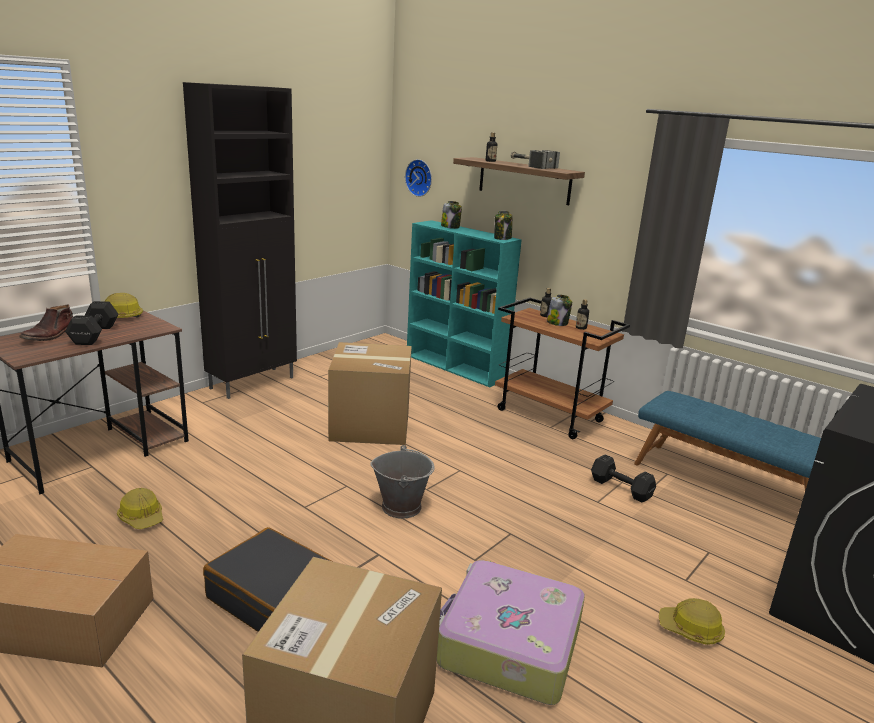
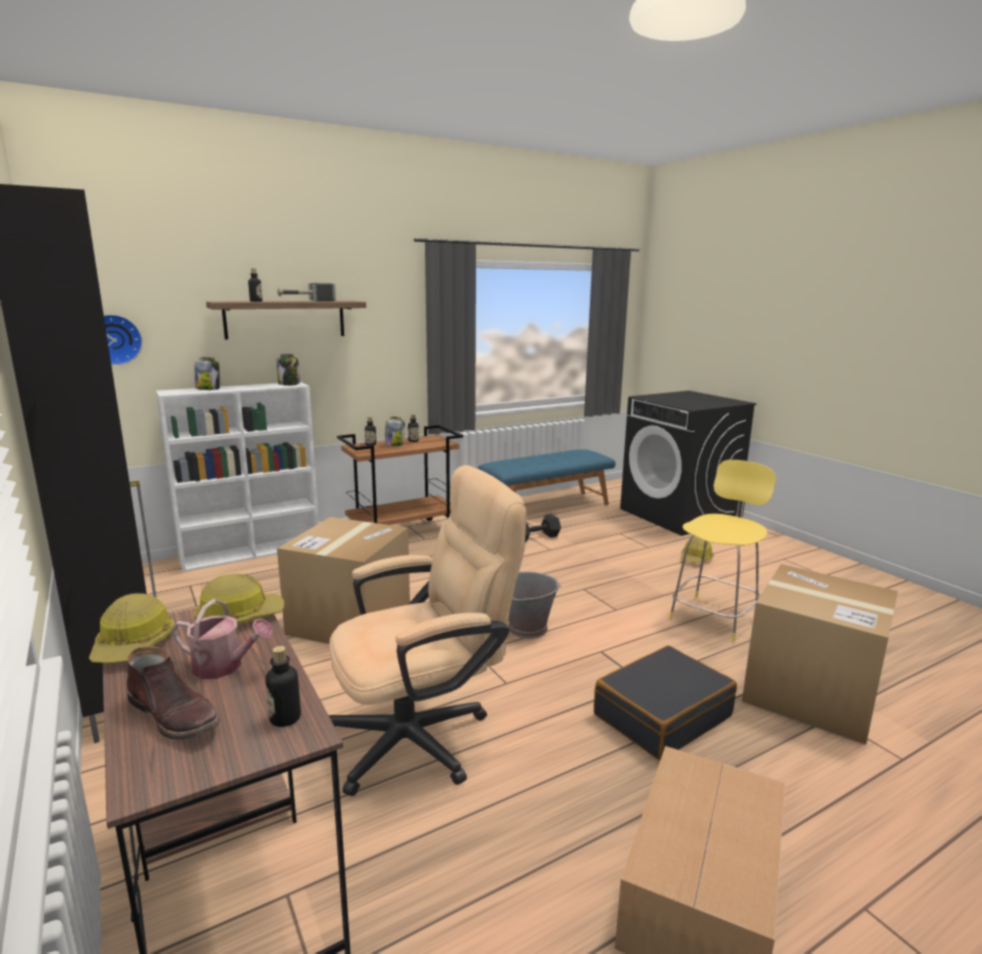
camera: 70 degrees left, 5 degrees down
(39, 353) = (285, 718): none -> bottle
(93, 335) = (224, 666): black dumbbell -> watering can
(142, 517) = (482, 819): hard hat -> hard hat (239, 616)
(228, 481) = (423, 736): none -> beige office chair
(456, 367) = (252, 552): turquoise bookcase -> white bookcase
(508, 644) = (715, 616): suitcase -> yellow stool

